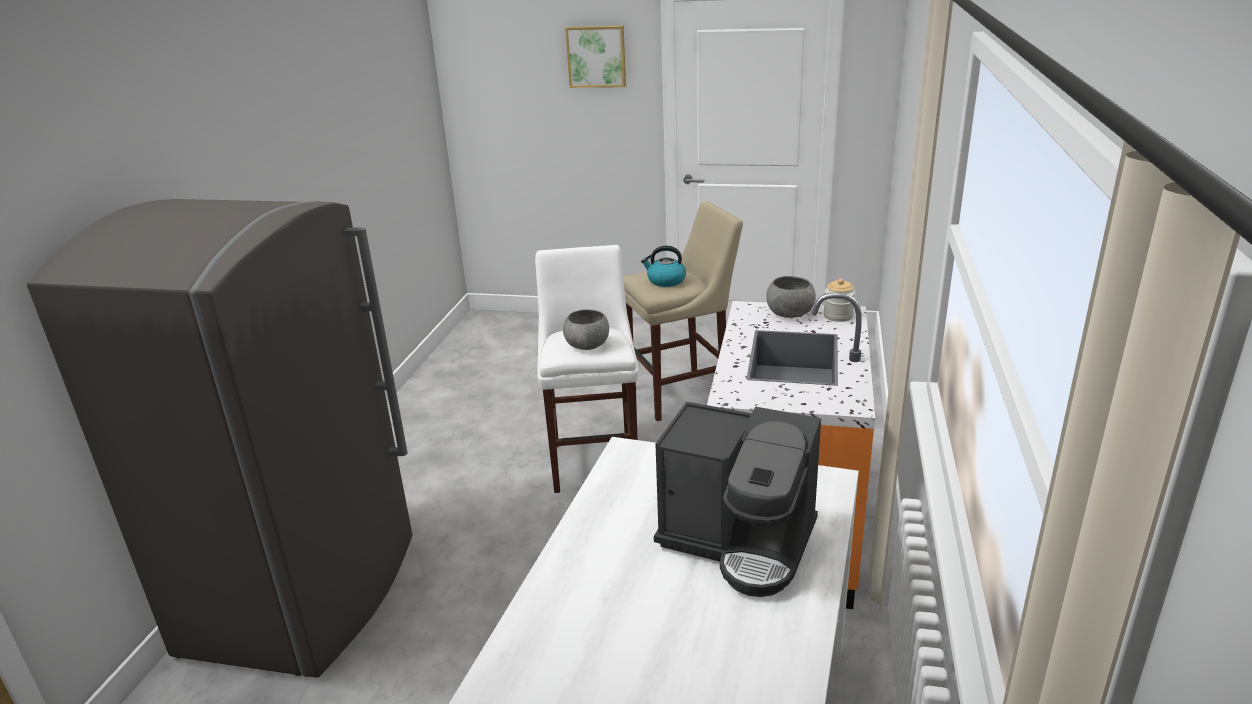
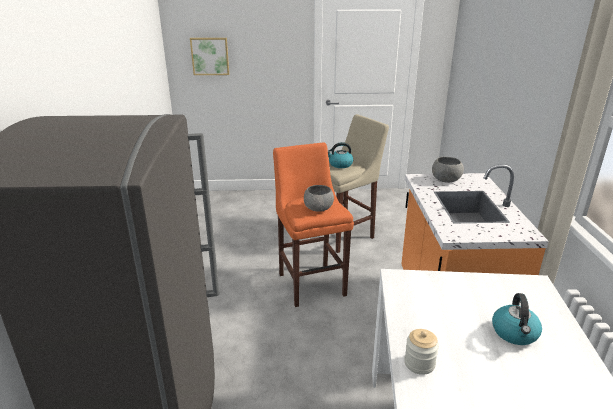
camera: 15 degrees left, 0 degrees up
(594, 460) = (311, 282): white stool -> orange stool
(596, 56) = (272, 25): picture -> picture (210, 56)
(739, 542) = (515, 333): coffee machine -> kettle
(838, 316) = (474, 179): jar -> jar (419, 363)

